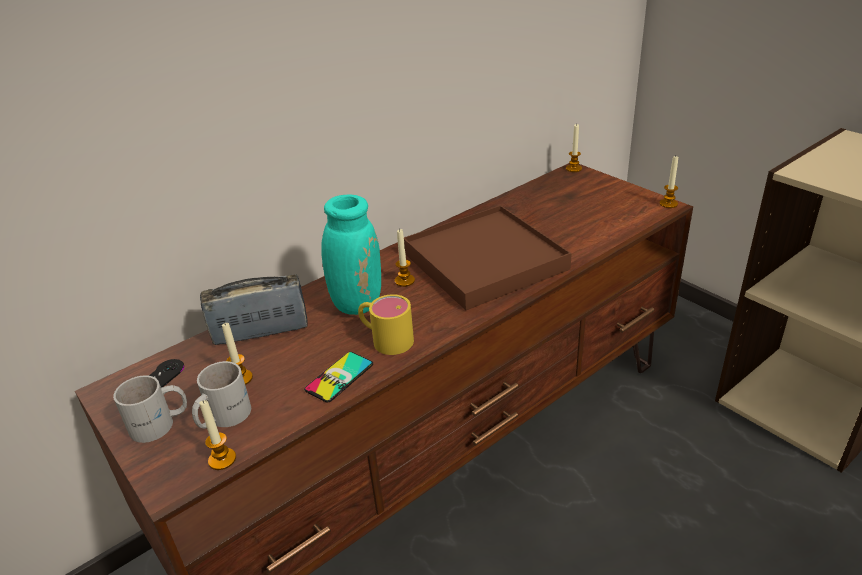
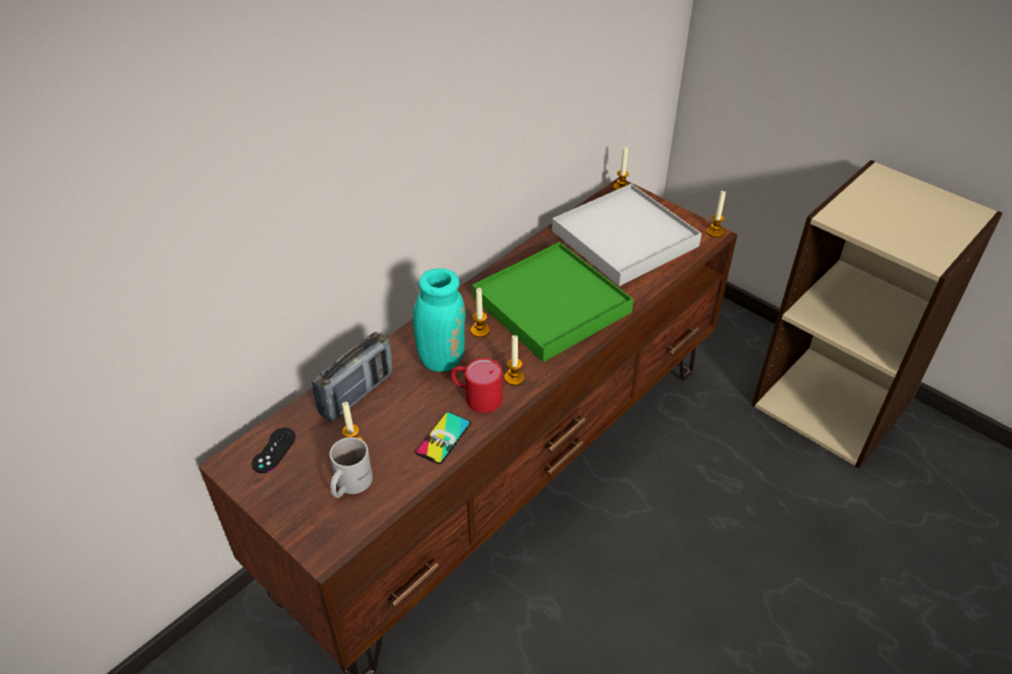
camera: 10 degrees left, 10 degrees up
(160, 424) = (294, 495): white mug -> none
(222, 459) = (362, 524): candle -> candle (514, 378)
(261, 332) = (357, 394): radio -> radio turned 150 degrees clockwise
(385, 339) = (476, 396): yellow mug -> red mug
(484, 261) = (551, 305): brown tray -> green tray
(571, 208) = (624, 238): none -> white tray

